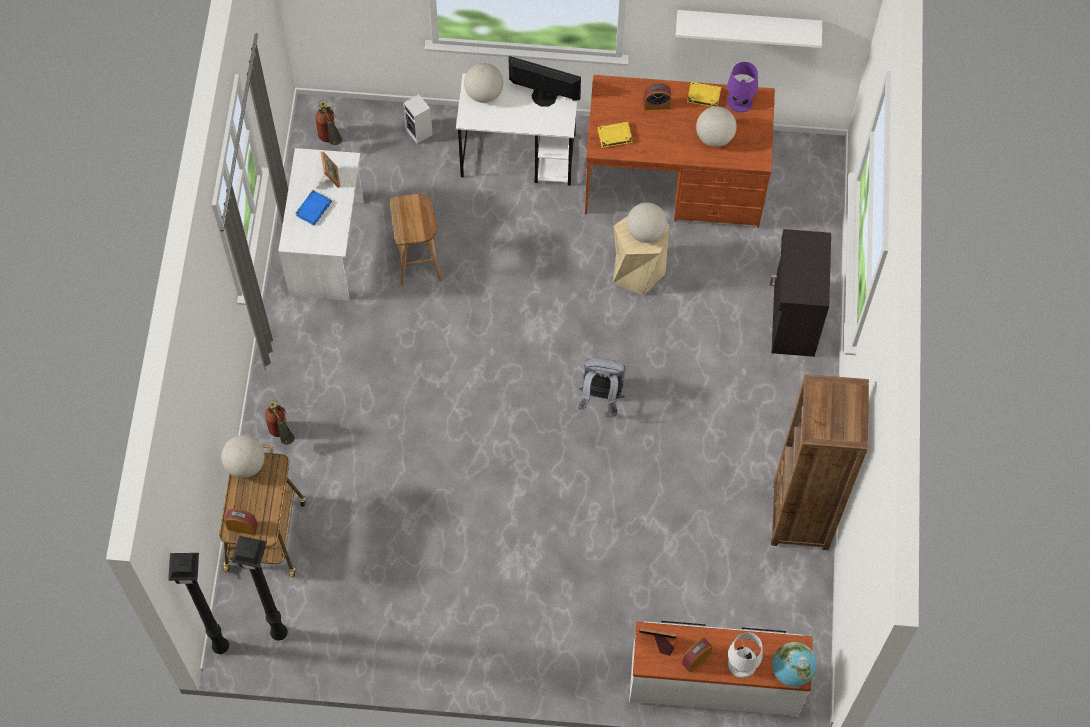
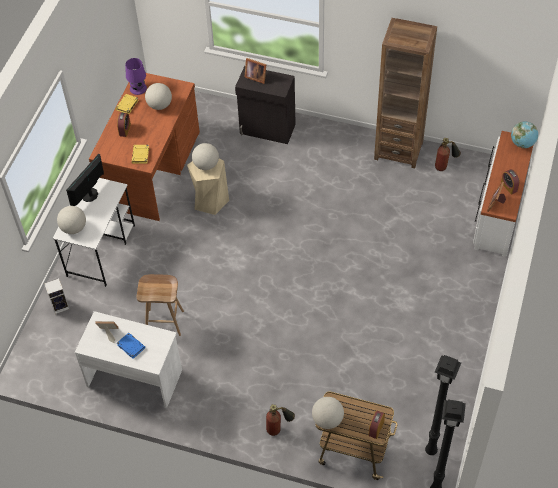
camera: 75 degrees left, 10 degrees down
(330, 141) = (46, 363): fire extinguisher -> fire extinguisher (445, 166)
(601, 397) = (296, 235): grey backpack -> none
(742, 664) = (515, 165): white table lamp -> none
(748, 24) = (104, 49): white shelf -> none
(811, 252) = (255, 76): none -> picture frame

